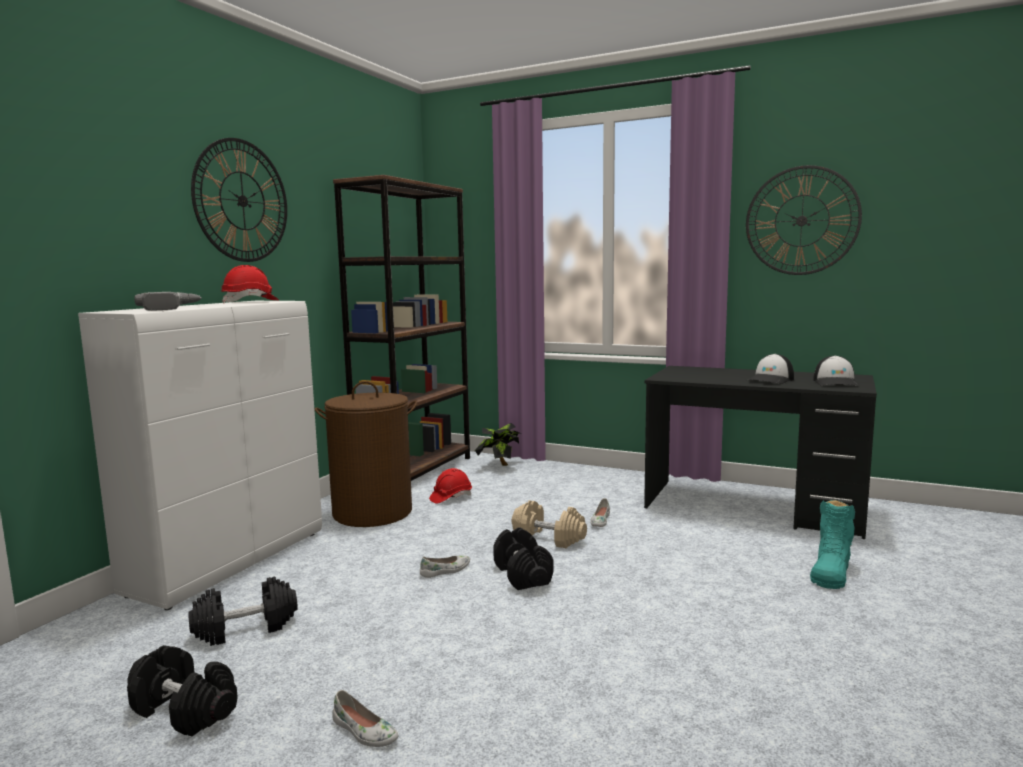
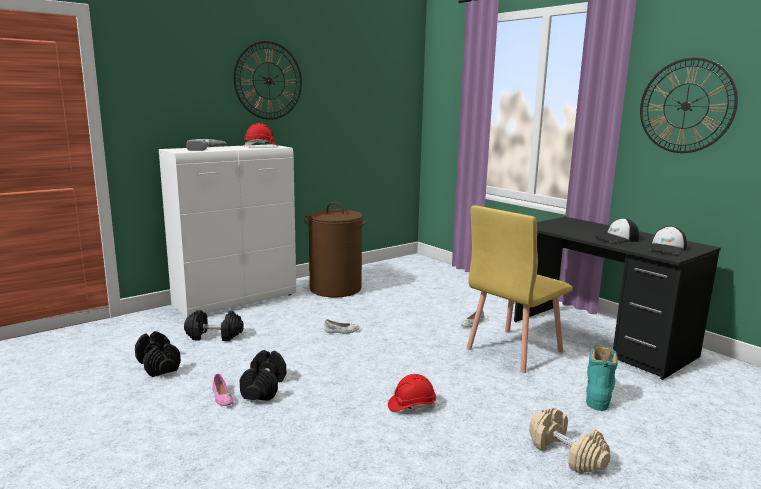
camera: 25 degrees right, 5 degrees up
(364, 732) = (222, 397): white shoe -> pink shoe
(415, 472) = (387, 268): brown bookcase -> none
(451, 497) = (391, 288): red hard hat -> red hard hat (411, 405)
(501, 466) = (446, 274): potted plant -> none
(523, 575) = (383, 344): black dumbbell -> black dumbbell (264, 388)
(549, 538) = (424, 327): beige dumbbell -> beige dumbbell (566, 454)
(684, 543) = (513, 350): none -> yellow chair
(831, 571) = (599, 393): turquoise boot -> turquoise boot turned 150 degrees clockwise

